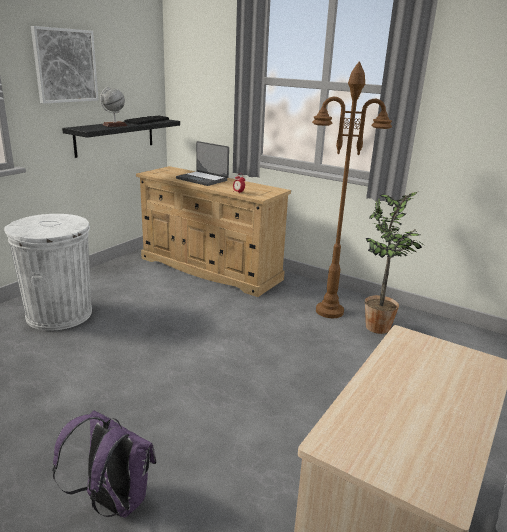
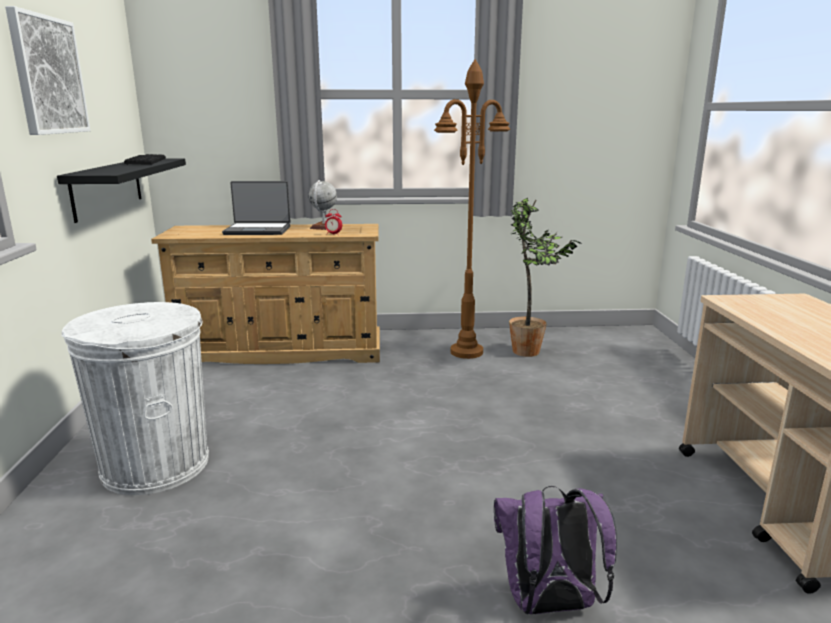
camera: 35 degrees left, 5 degrees down
(114, 125) = (123, 167): globe -> globe (324, 227)

